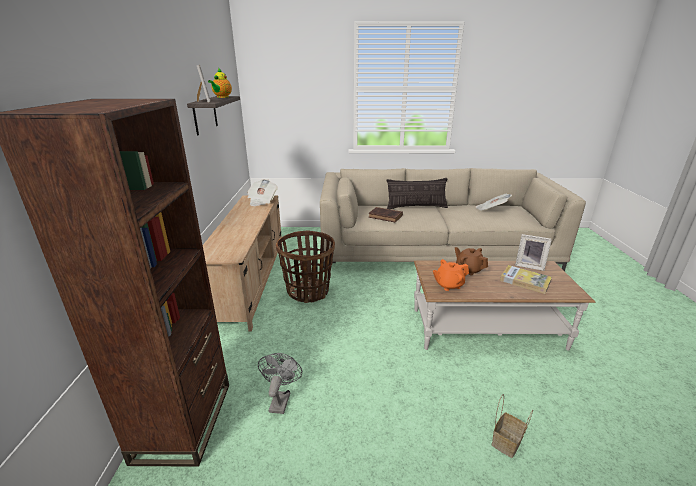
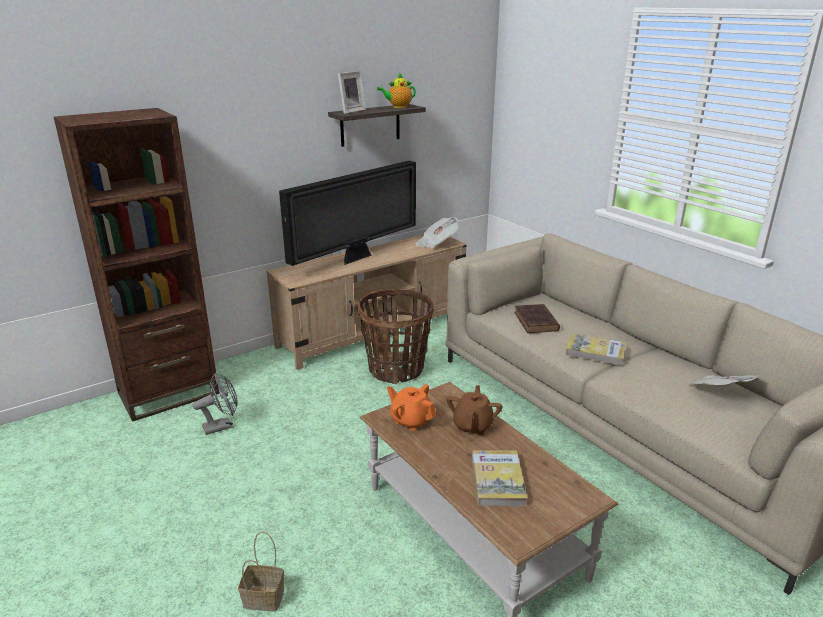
camera: 55 degrees right, 0 degrees up
(236, 226) = (357, 258): none -> television
(416, 207) = (612, 332): pillow -> none
(432, 216) = (595, 352): none -> book
(529, 265) = (558, 477): picture frame -> none

